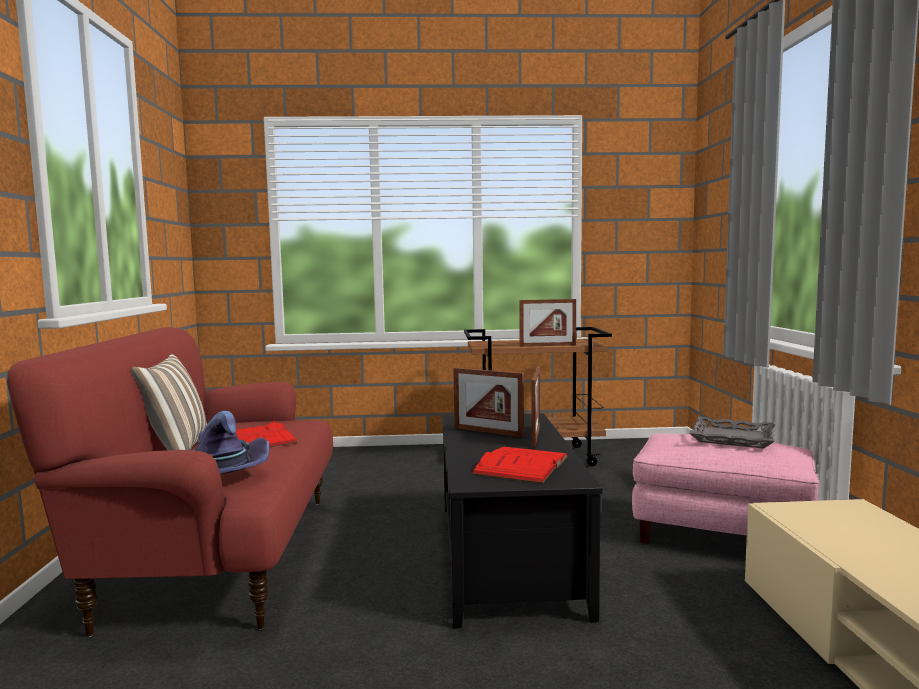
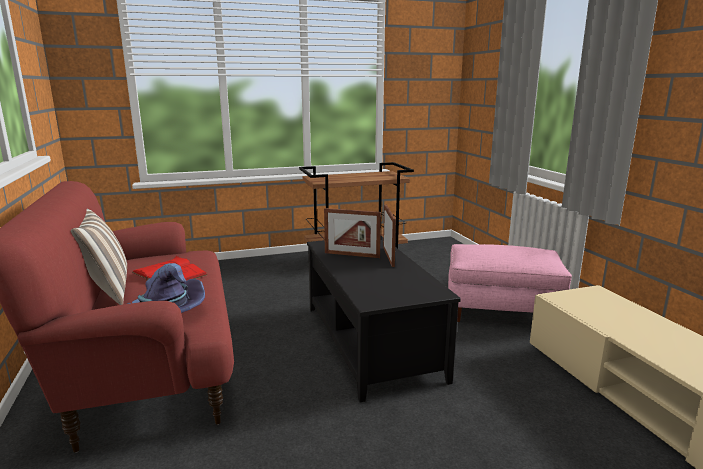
camera: 15 degrees left, 10 degrees up
(521, 465) = (395, 283): red book -> none
(547, 345) = (368, 179): picture frame -> none
(732, 438) = (510, 247): grey tray -> none

